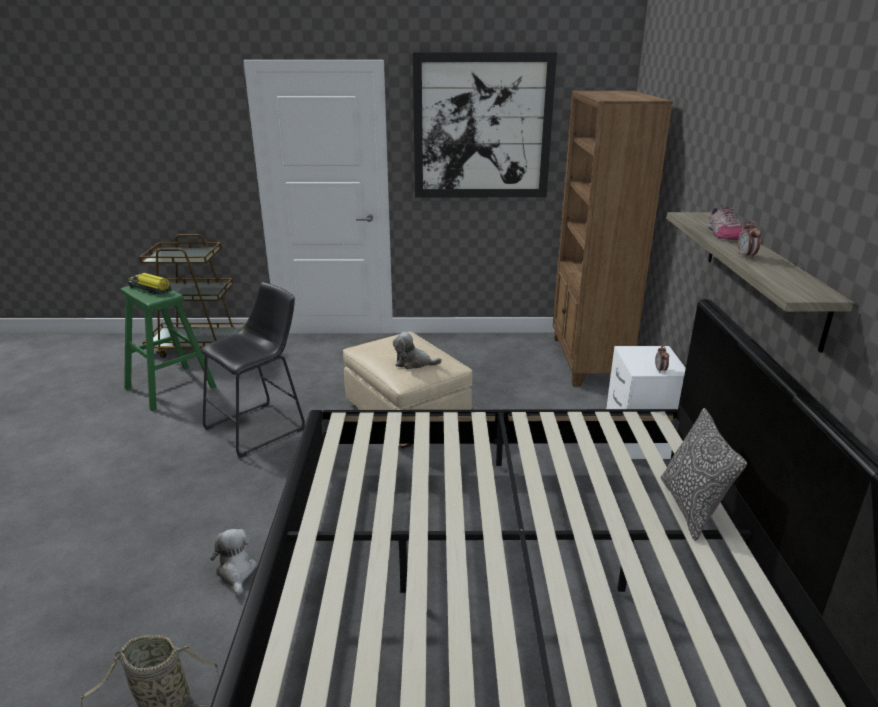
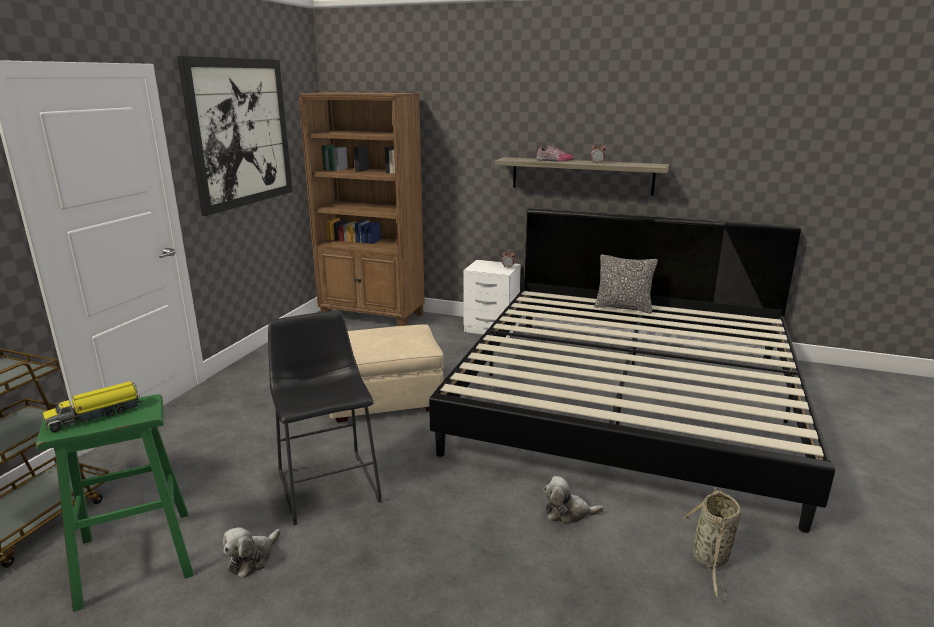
camera: 70 degrees left, 5 degrees down
(413, 363) = (404, 336): plush toy -> plush toy (252, 558)

